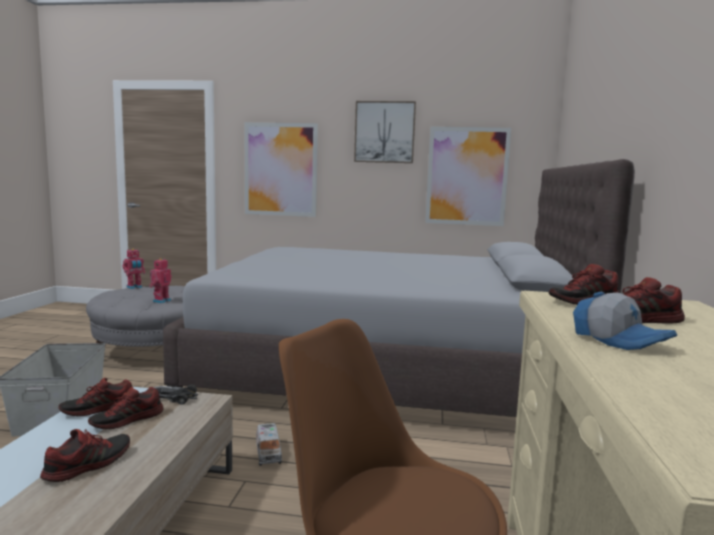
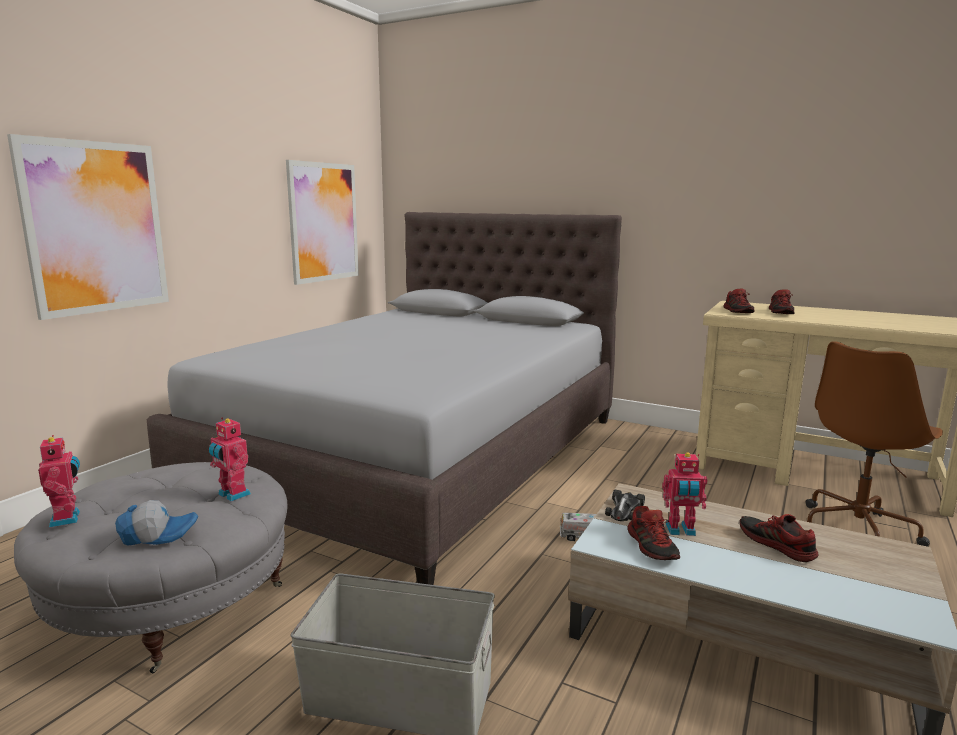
camera: 70 degrees left, 5 degrees up
(127, 420) = (681, 530): shoe -> toy robot
(384, 132) = (239, 165): picture -> none
(619, 340) = (827, 319): cap -> cap (158, 534)

